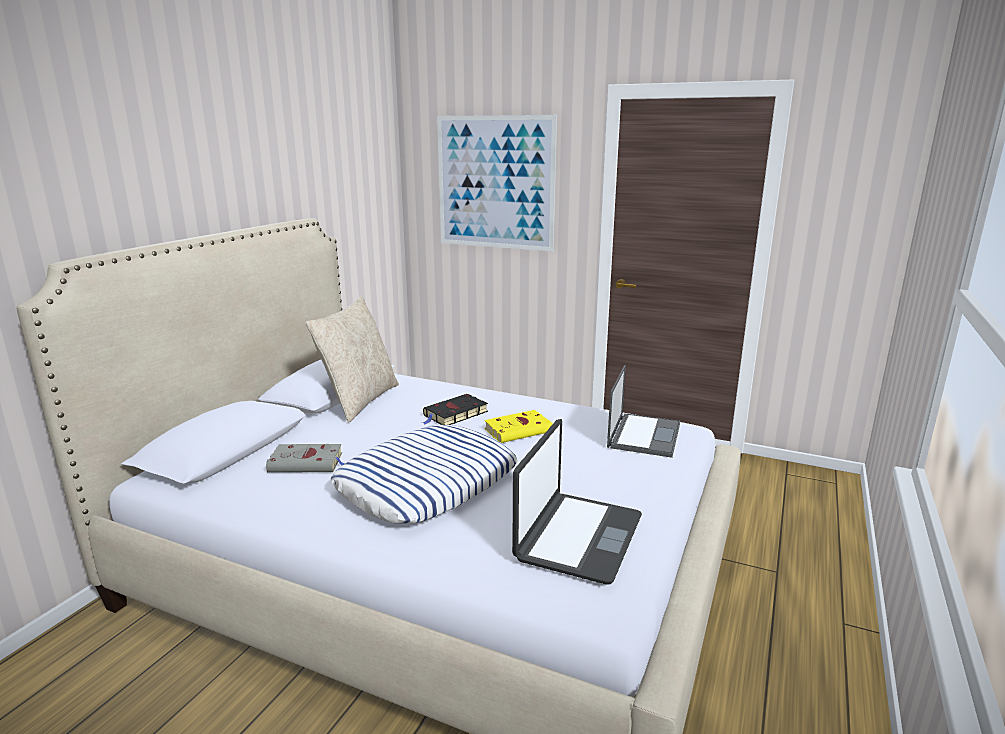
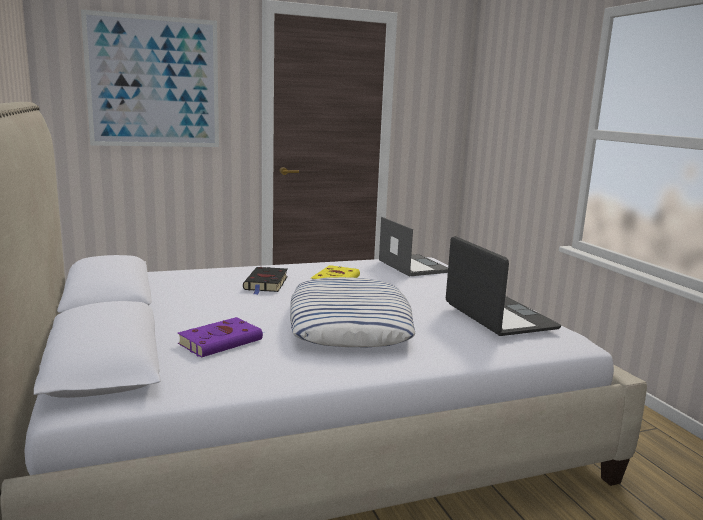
camera: 45 degrees left, 5 degrees down
(308, 463) = (222, 341): grey book -> purple book
(359, 401) = (157, 294): beige pillow -> none

